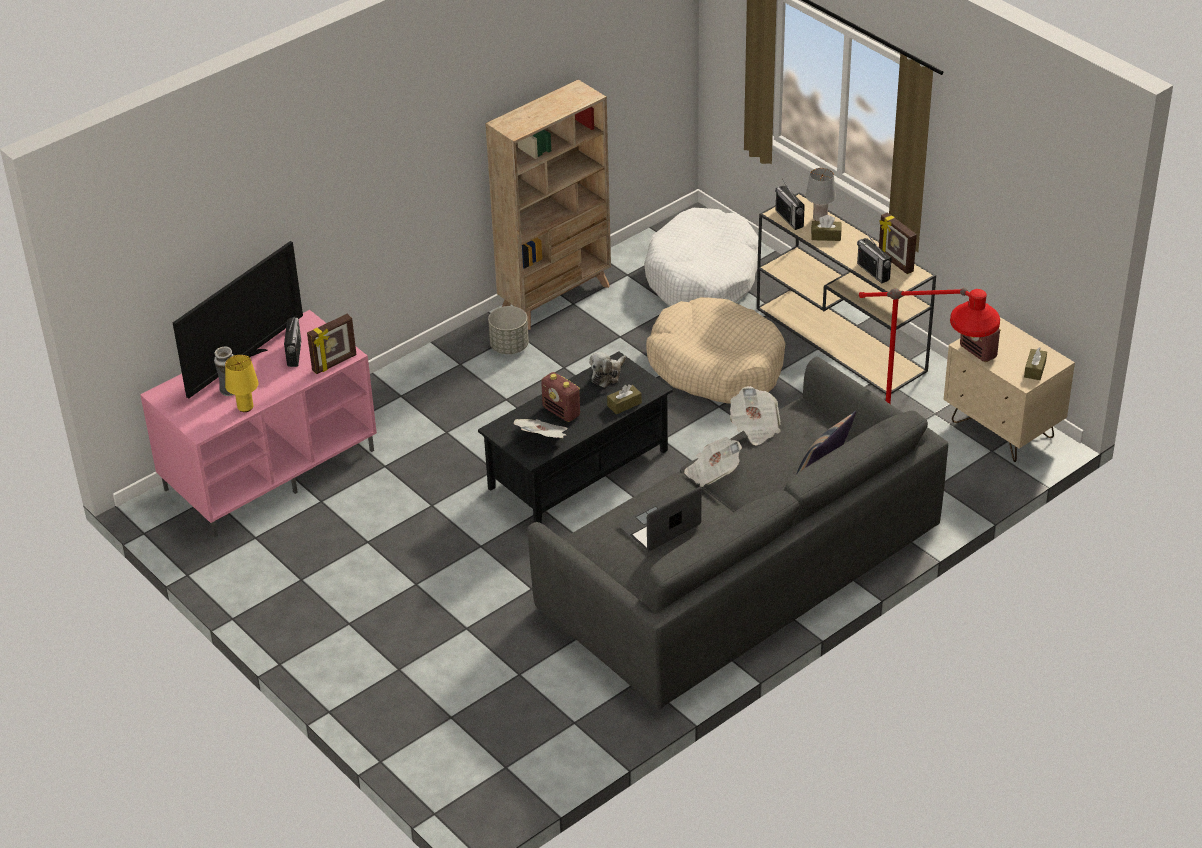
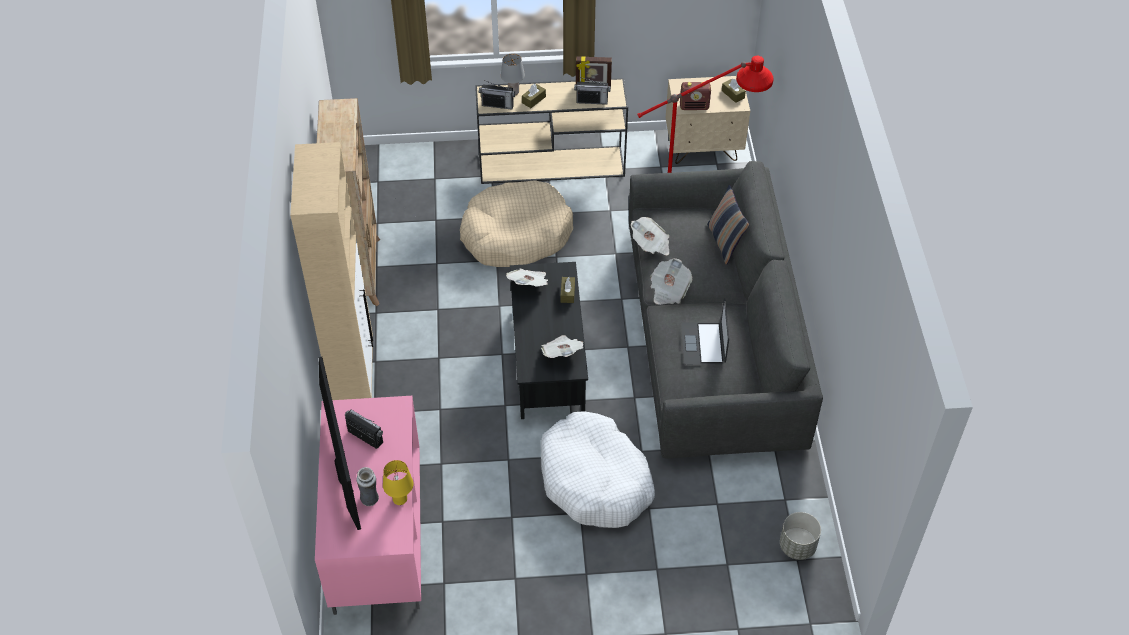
camera: 55 degrees left, 10 degrees up
(335, 363) = (402, 419): picture frame -> none
(426, 363) = (354, 379): none -> beige cabinet
(509, 346) = (385, 325): grey planter -> grey planter (797, 546)
(562, 412) = (544, 328): radio -> none
(607, 375) = (529, 285): plush toy -> newspaper
(703, 276) = (421, 189): white dog bed -> white dog bed (595, 480)

